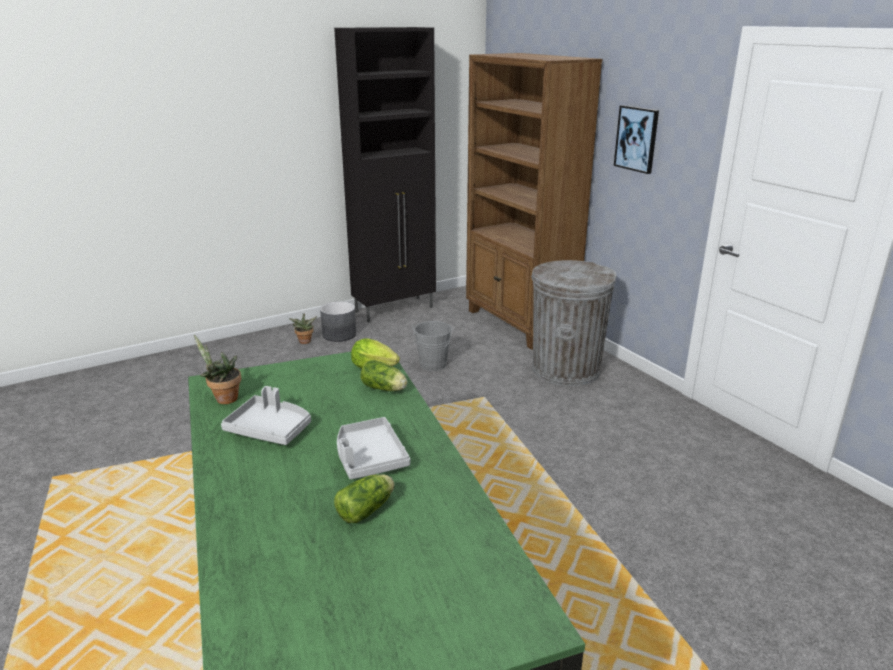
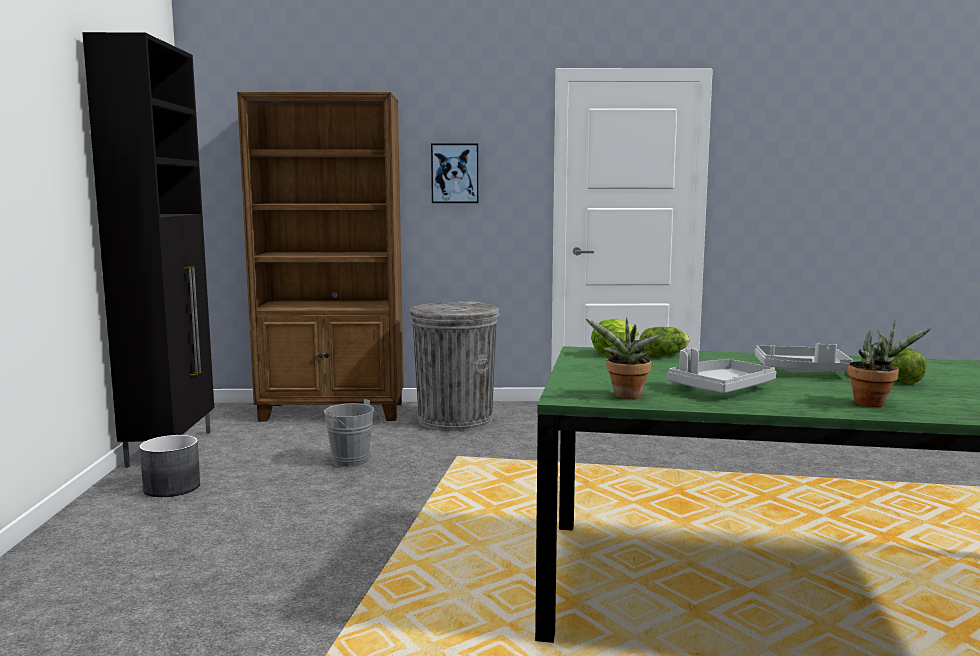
camera: 60 degrees left, 15 degrees down
(304, 342) = (147, 510): potted plant -> potted plant (875, 404)

